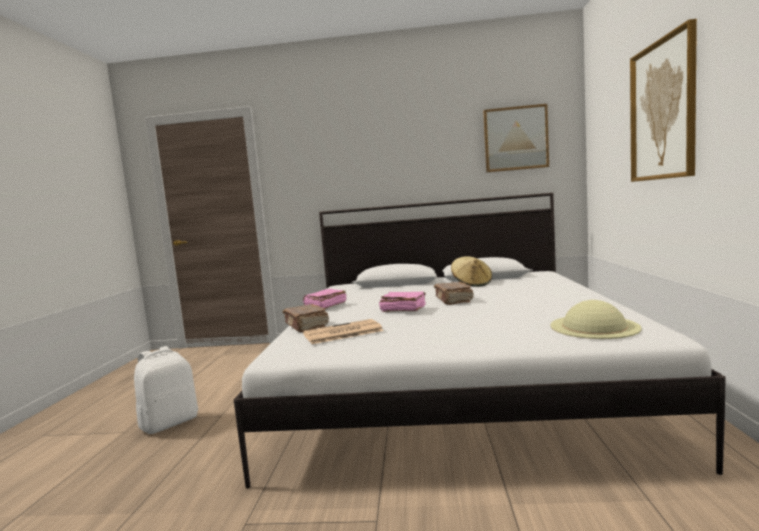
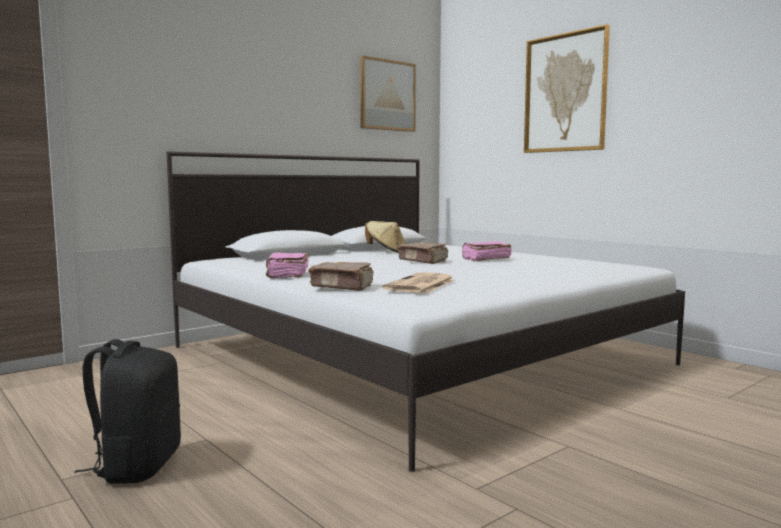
camera: 45 degrees left, 0 degrees up
(170, 423) = (137, 466): white backpack -> black backpack
(402, 309) = (402, 269): pink book -> pink book (485, 259)
(594, 326) = (595, 266): beige hat -> none

